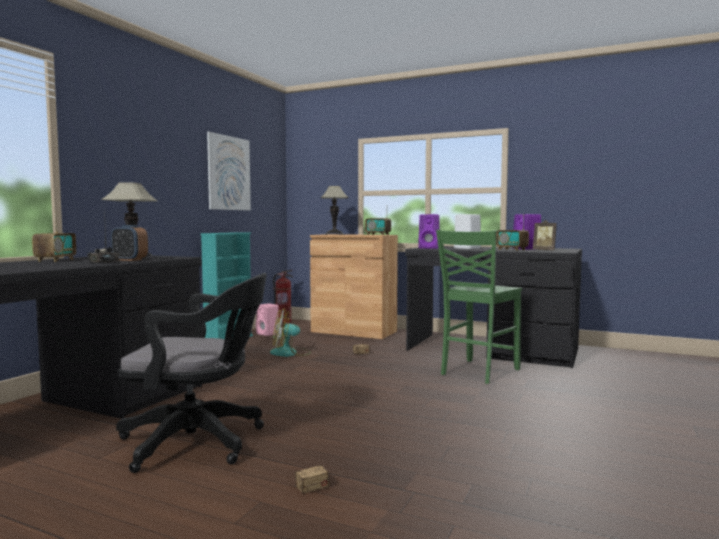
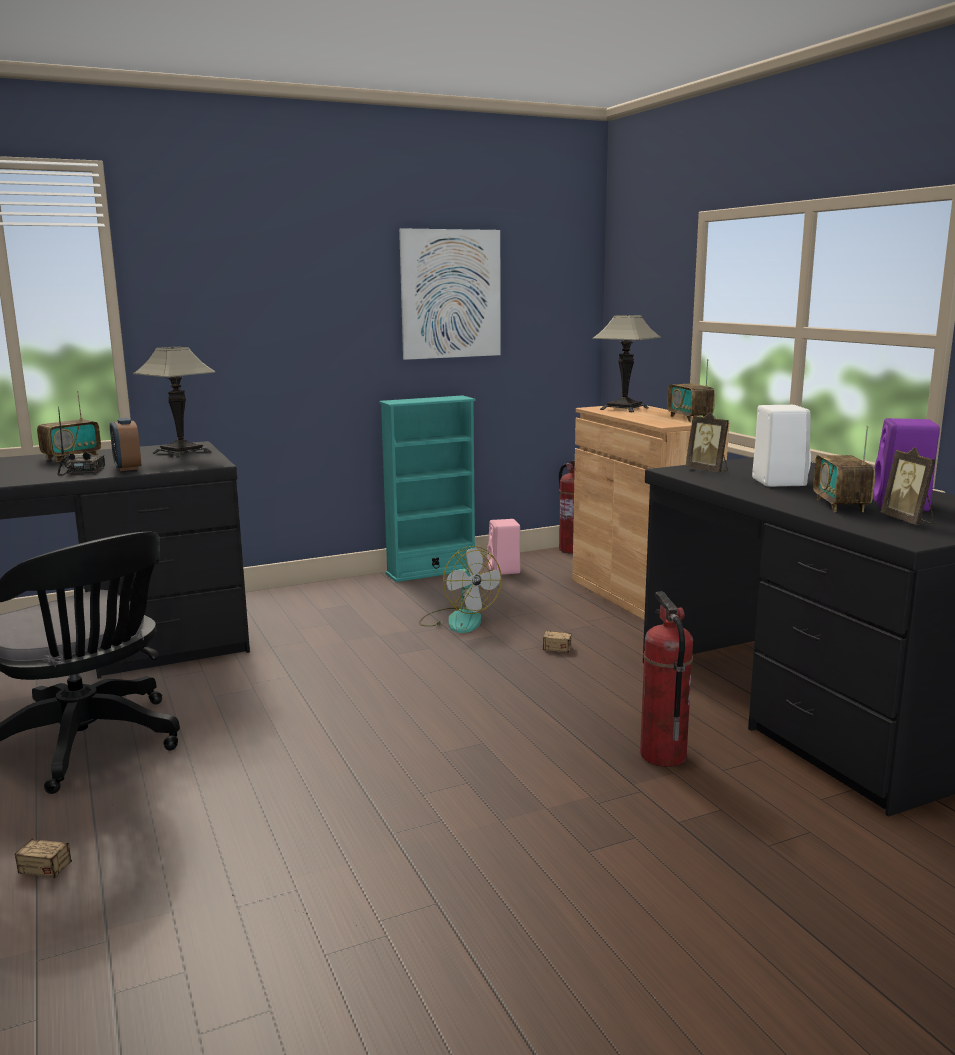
camera: 40 degrees right, 10 degrees up
(290, 353) = (458, 620): fan -> fan turned 150 degrees counterclockwise
(430, 248) = (708, 470): purple speaker -> picture frame
(478, 372) = (663, 755): green chair -> fire extinguisher

